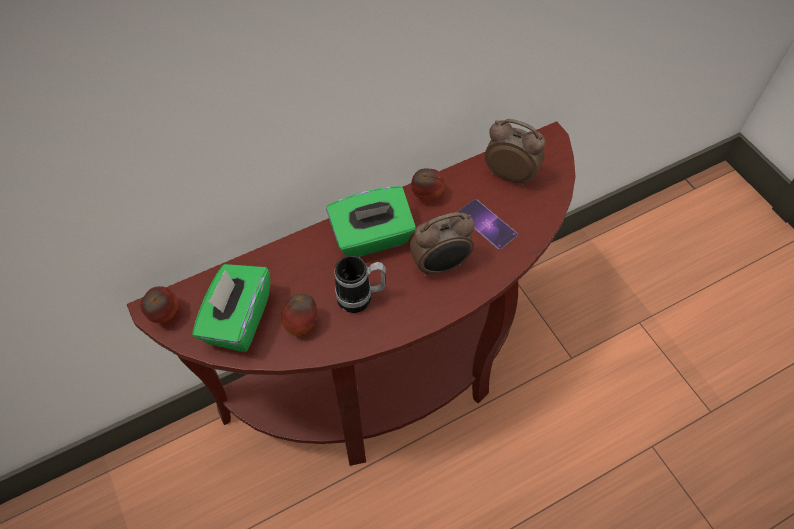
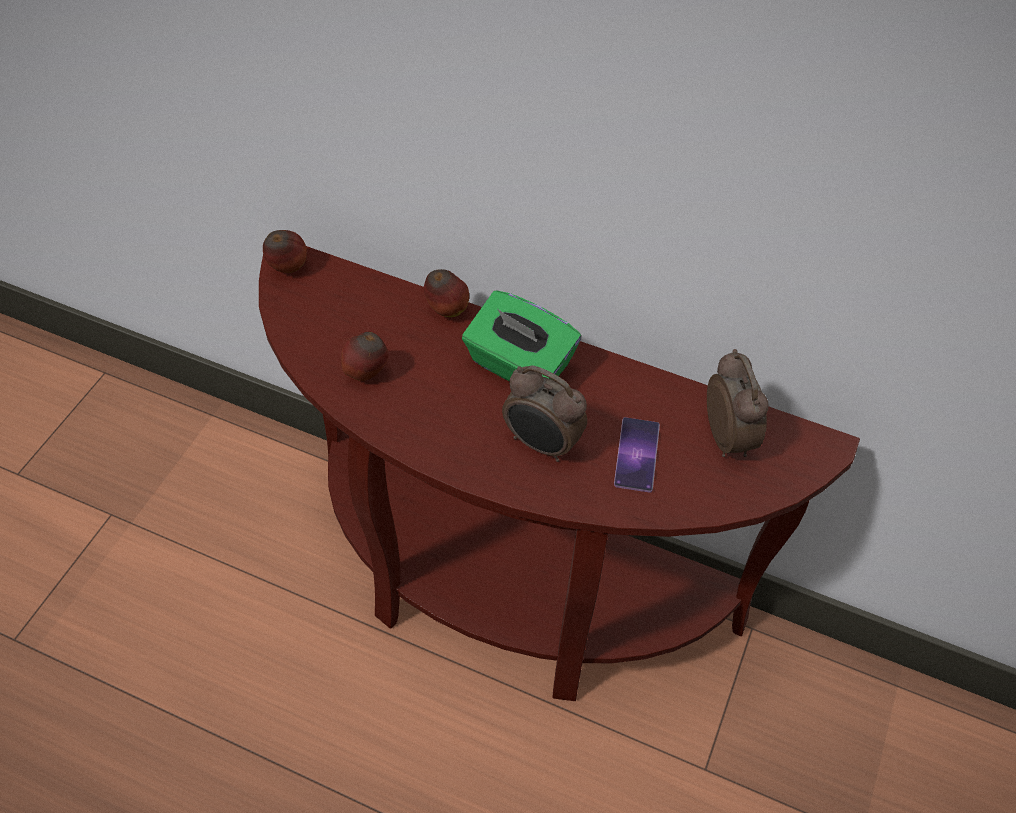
camera: 50 degrees right, 5 degrees down
(238, 320) = (329, 322): green tissue box -> none
(361, 298) = (438, 401): mug -> none
(426, 196) = (618, 379): apple -> apple (446, 310)

